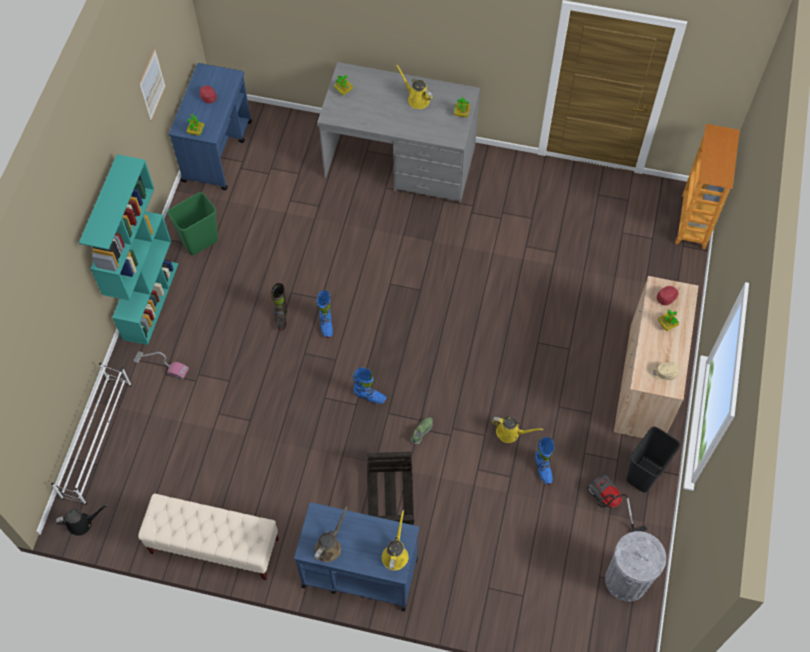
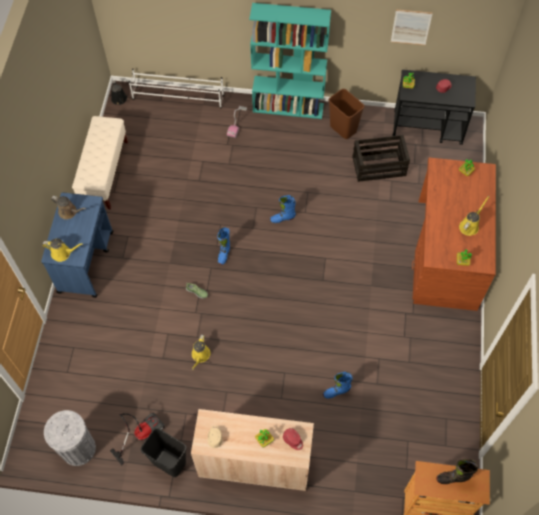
camera: 85 degrees right, 0 degrees up
(200, 241) = (343, 129): green trash can -> brown trash can
(217, 150) = (428, 127): blue cart -> black cart
(281, 317) = (285, 188): black boot -> black boot (453, 477)
(390, 499) = (141, 276): crate -> crate (379, 166)
(400, 162) = (445, 254): grey desk -> brown desk
(543, 469) = (170, 382): blue boot -> blue boot (336, 391)

